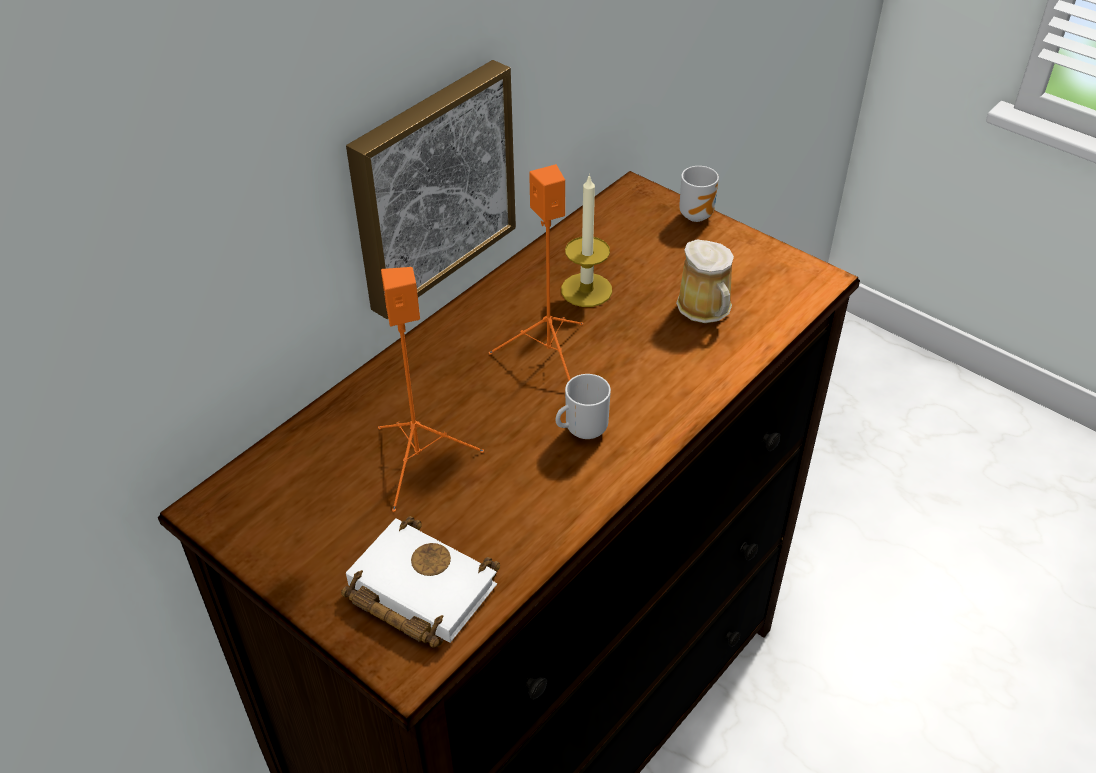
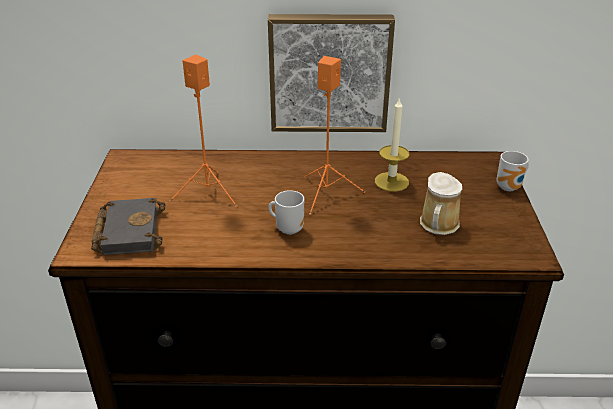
camera: 50 degrees right, 10 degrees down
(416, 590) = (128, 230): white book -> black book

